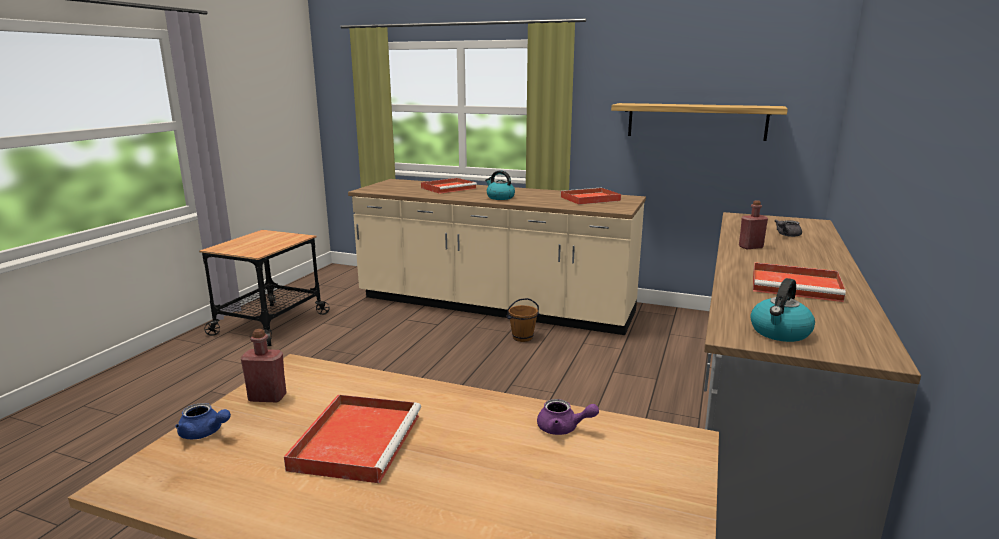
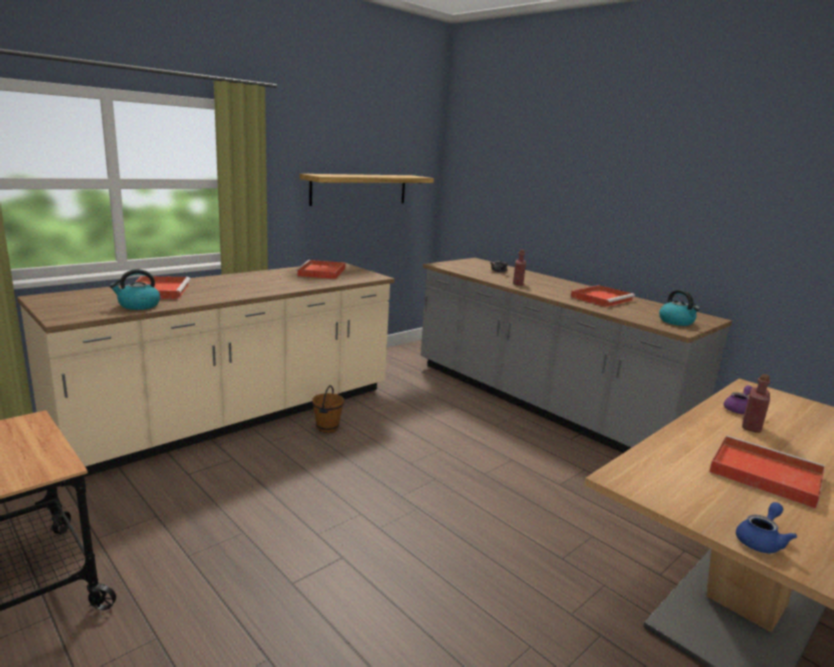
camera: 65 degrees left, 0 degrees up
(267, 397) = (688, 501): red bottle -> red bottle (751, 427)
(500, 197) = (255, 288): kettle -> kettle (138, 305)

